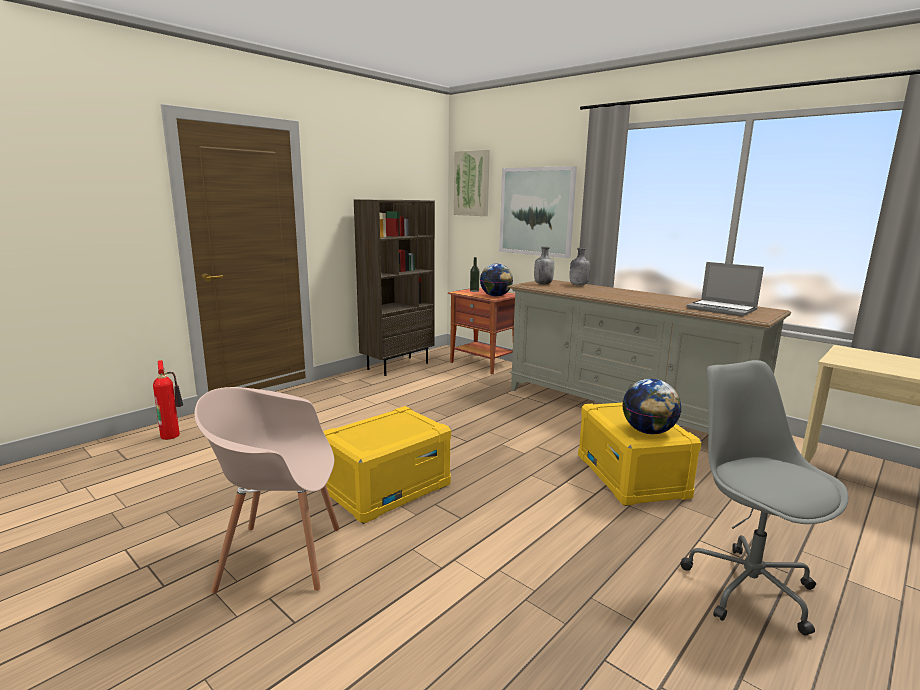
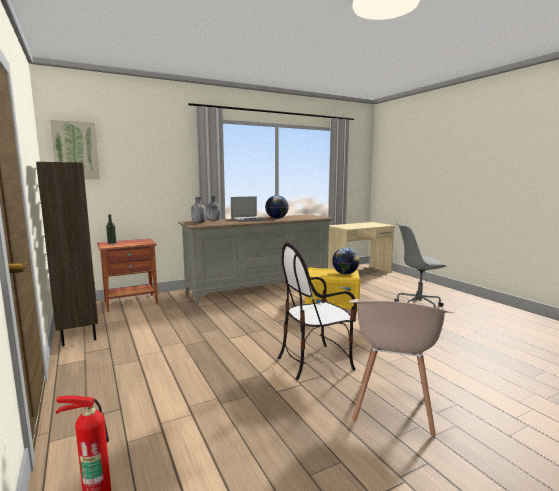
camera: 70 degrees left, 5 degrees down
(387, 488) = (315, 362): yellow storage box -> chair
(495, 296) = (143, 242): globe -> globe (277, 218)
(536, 211) = (152, 174): picture -> none
(722, 309) = (303, 217): laptop -> laptop (248, 220)

